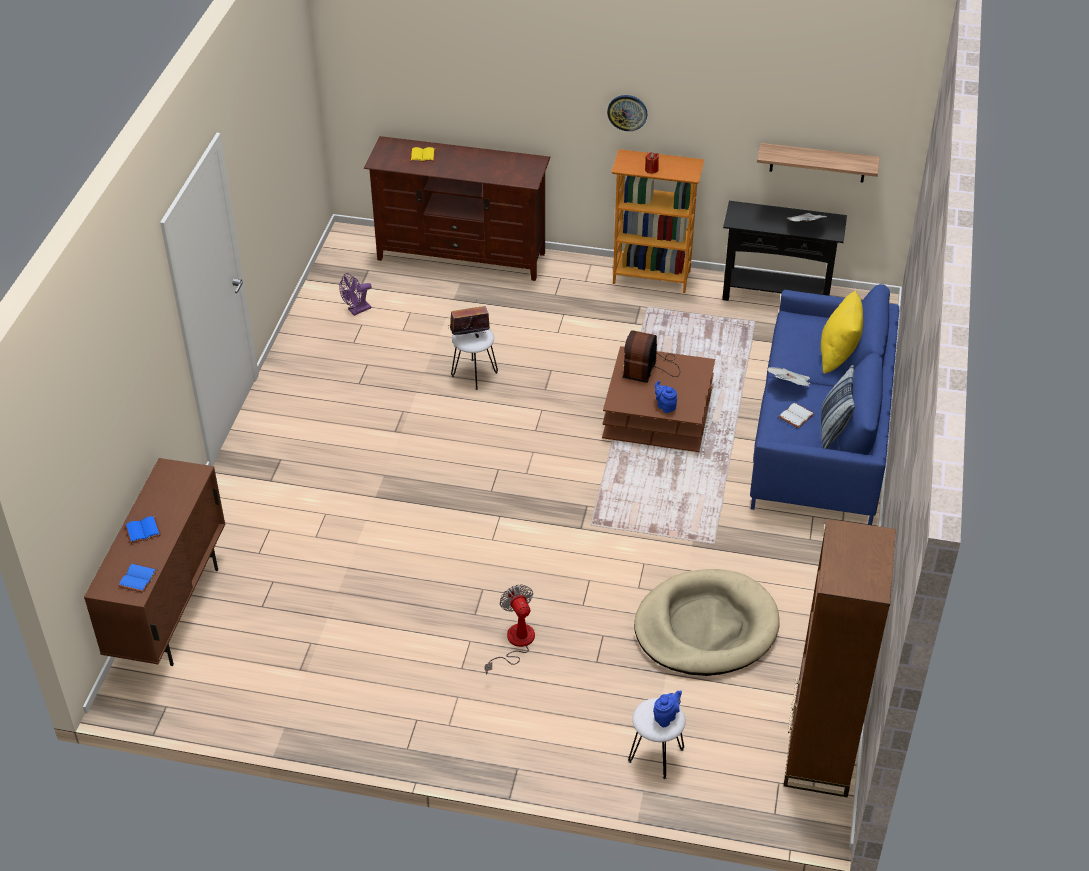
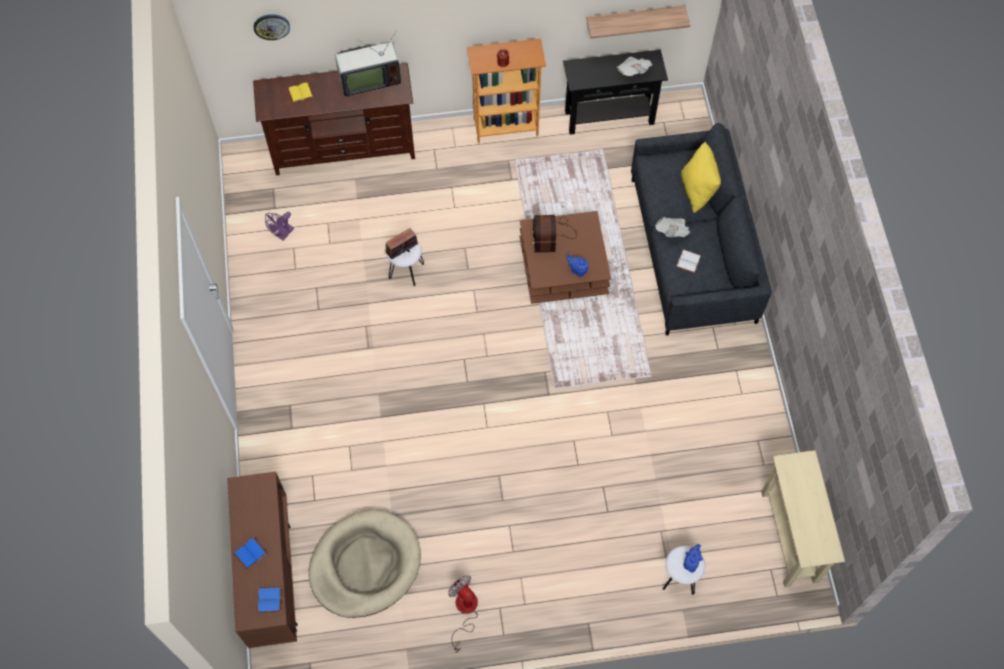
camera: 20 degrees left, 20 degrees up
(500, 161) = (368, 80): none -> television
(515, 643) = (542, 516): fan -> fan (464, 611)
(627, 112) = (471, 19): wall clock -> wall clock (271, 26)
(706, 627) = (673, 454): beige dog bed -> beige dog bed (365, 565)
(819, 754) = (789, 536): brown bookcase -> beige console table
(820, 437) = (692, 250): blue sofa -> grey sofa
(833, 429) = (719, 266): pillow -> none

